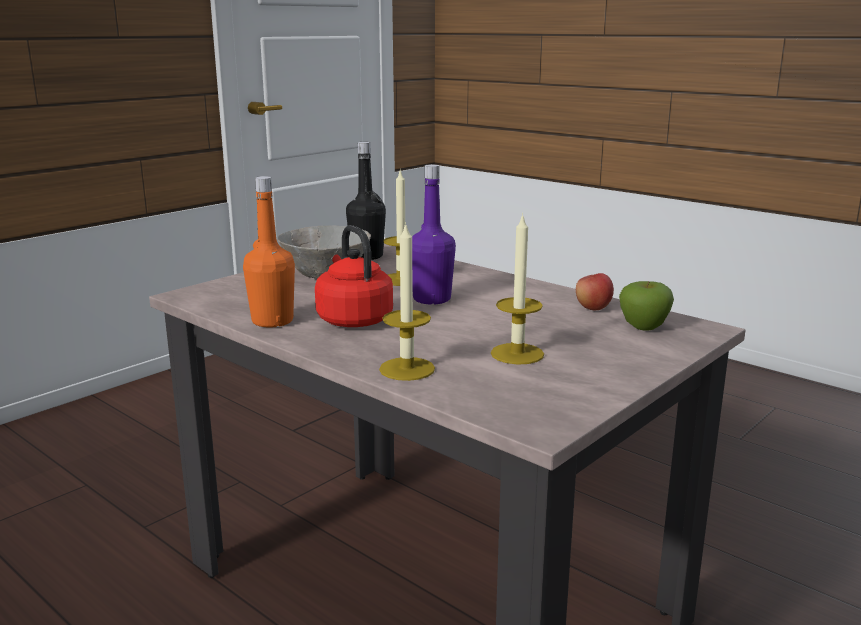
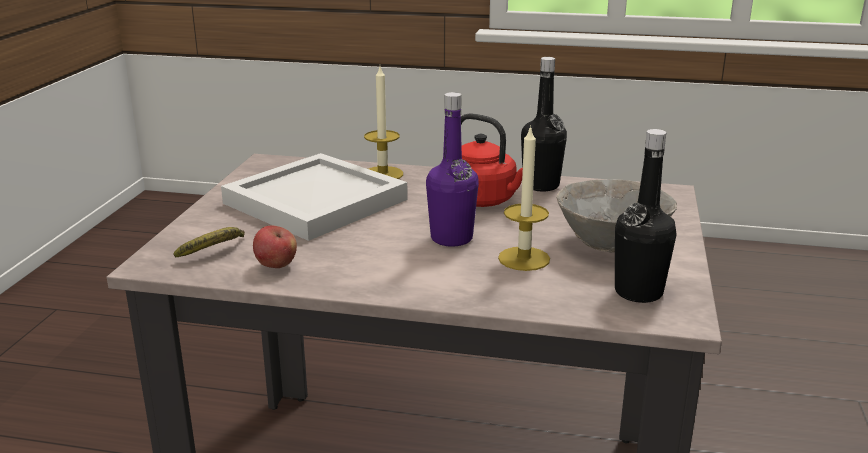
camera: 150 degrees right, 5 degrees up
(272, 321) = (541, 185): orange bottle -> black bottle
(517, 354) = (315, 200): candle -> white tray
(643, 327) = (215, 251): apple -> banana

